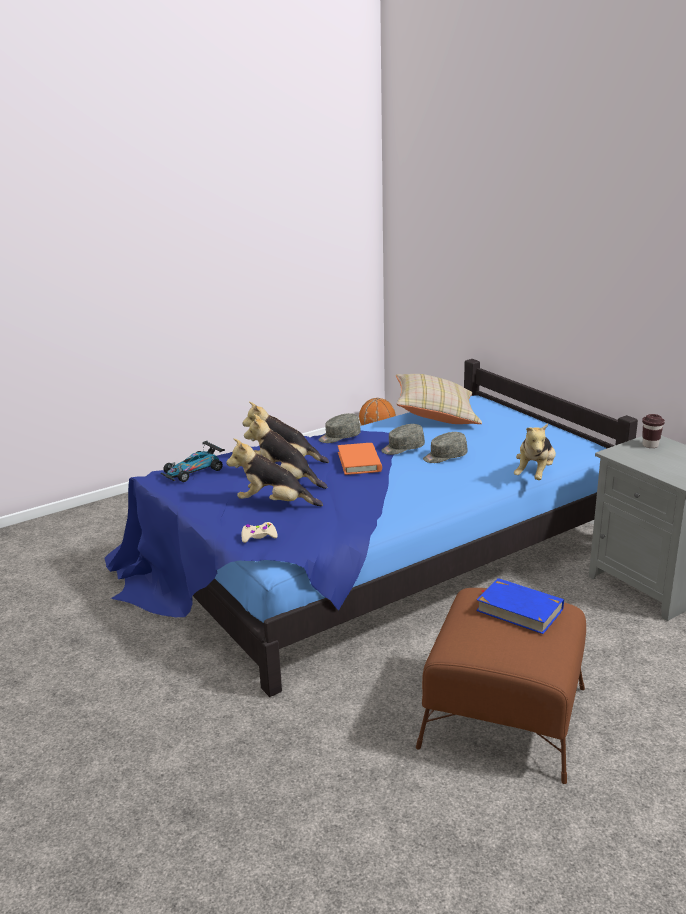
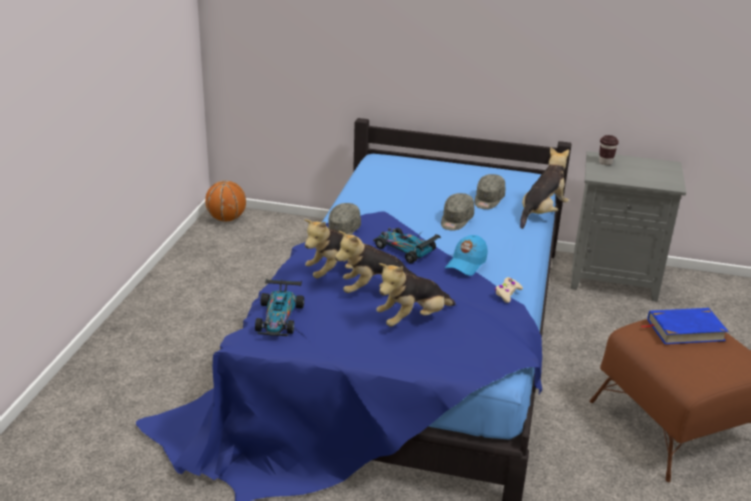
camera: 45 degrees left, 5 degrees up
(258, 536) = (460, 356): beige game controller -> beige game controller (507, 293)
(359, 462) = (405, 250): orange book -> toy car
(386, 485) = (466, 264): none -> blue cap
(402, 448) = (413, 224): grey cap -> grey cap (488, 200)
(436, 415) = (380, 183): beige pillow -> none
(535, 474) = (542, 213): plush toy -> plush toy turned 120 degrees counterclockwise

